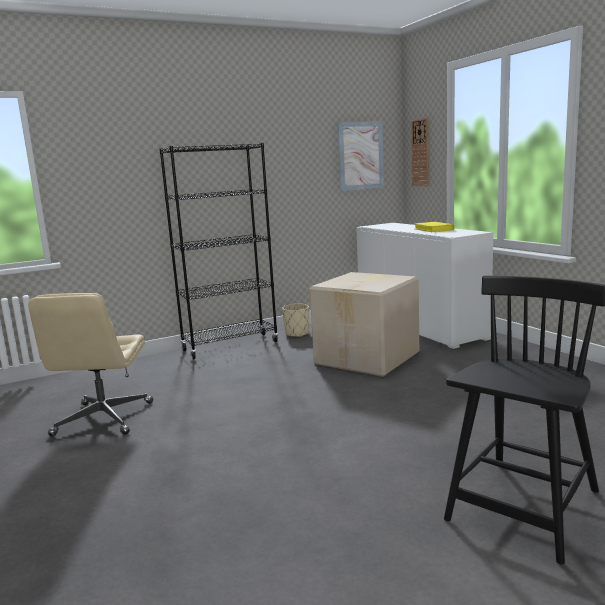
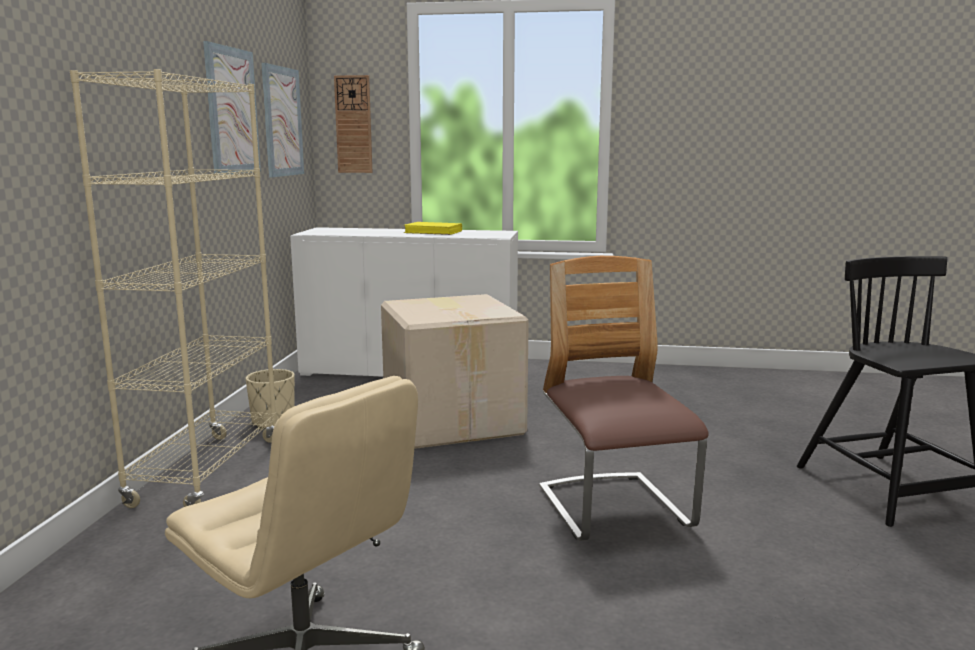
camera: 55 degrees left, 0 degrees up
(230, 346) = (207, 471): black bookcase -> beige bookcase
(301, 154) = (232, 111): none -> picture
(320, 427) = (614, 510): none -> chair

